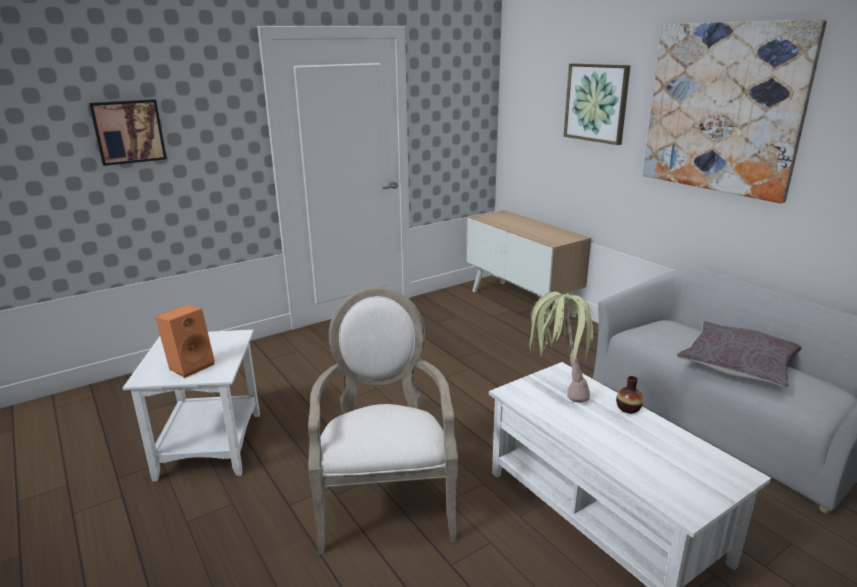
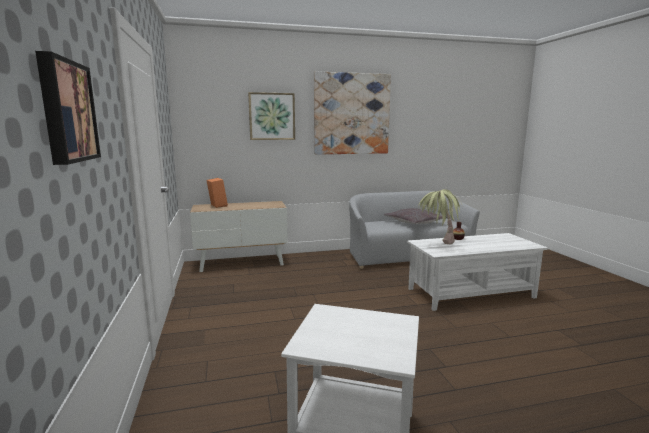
camera: 70 degrees left, 10 degrees down
(191, 365) = (379, 334): orange speaker -> orange speaker (217, 206)
(386, 503) = (456, 348): armchair -> none

